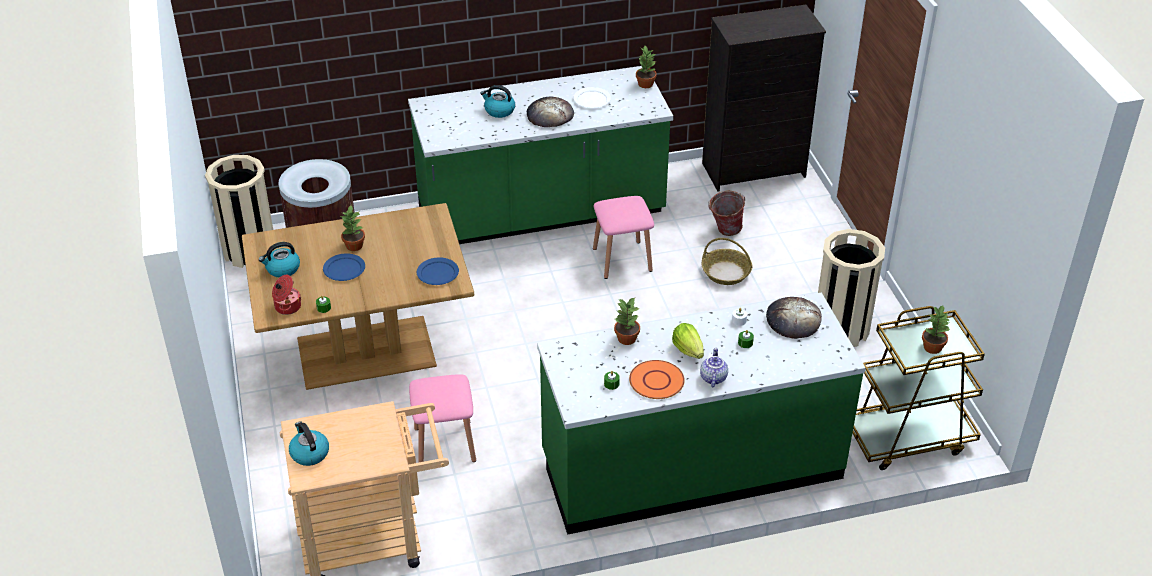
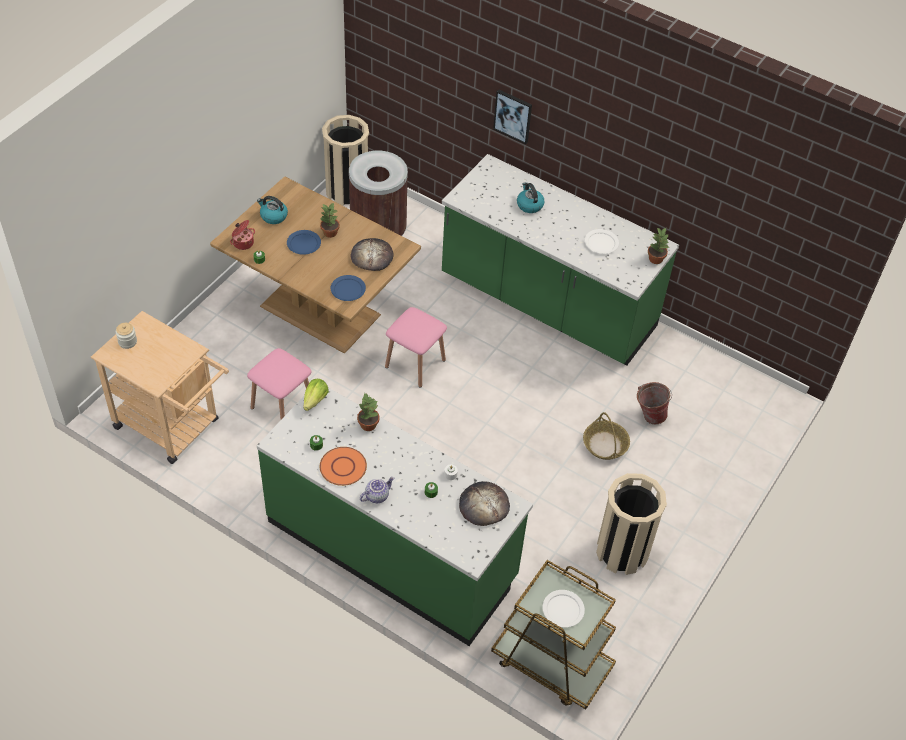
camera: 45 degrees right, 10 degrees up
(309, 453) = (127, 342): kettle -> jar
(428, 36) = (513, 116): none -> picture
(550, 115) = (556, 233): bread -> bread (372, 256)
(622, 259) = (551, 378): pink stool -> pink stool (415, 363)
(688, 350) = (391, 465): lettuce -> lettuce (315, 400)
(754, 170) = (739, 389): black dresser -> none
(932, 347) = (563, 609): potted plant -> white plate

